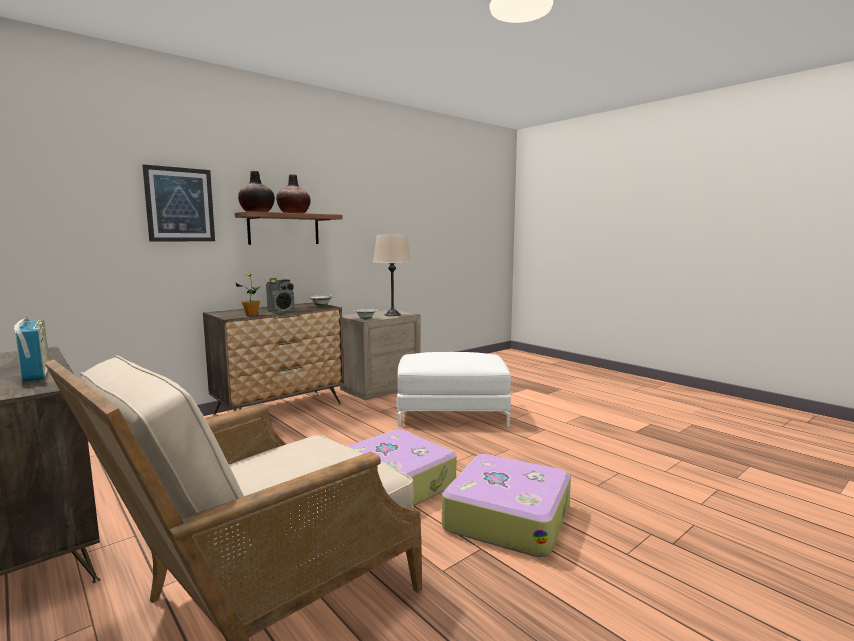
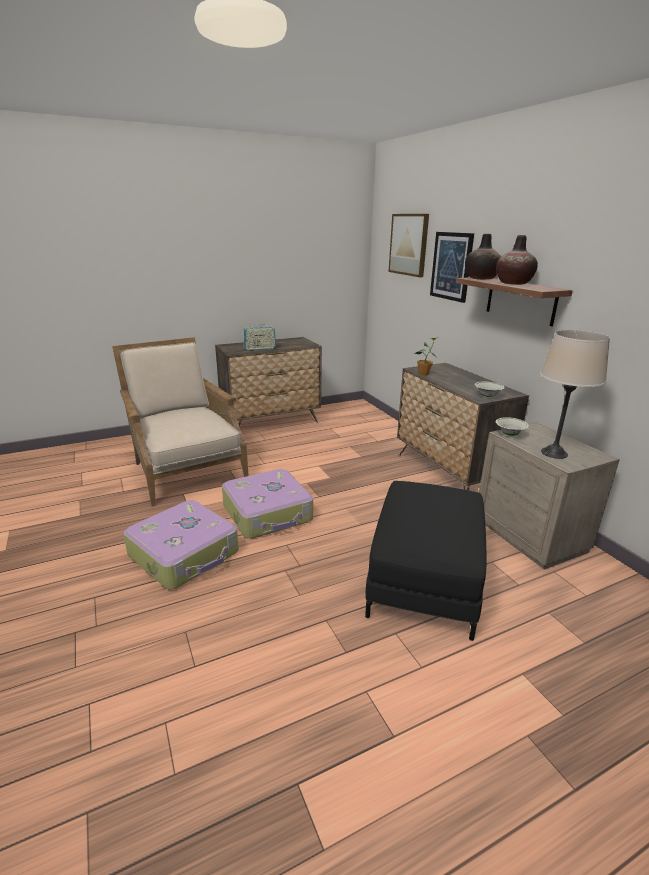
camera: 105 degrees right, 15 degrees up
(70, 178) = (409, 244): none -> picture
(281, 311) = (448, 382): radio -> none
(452, 413) = (425, 578): white ottoman -> black ottoman

